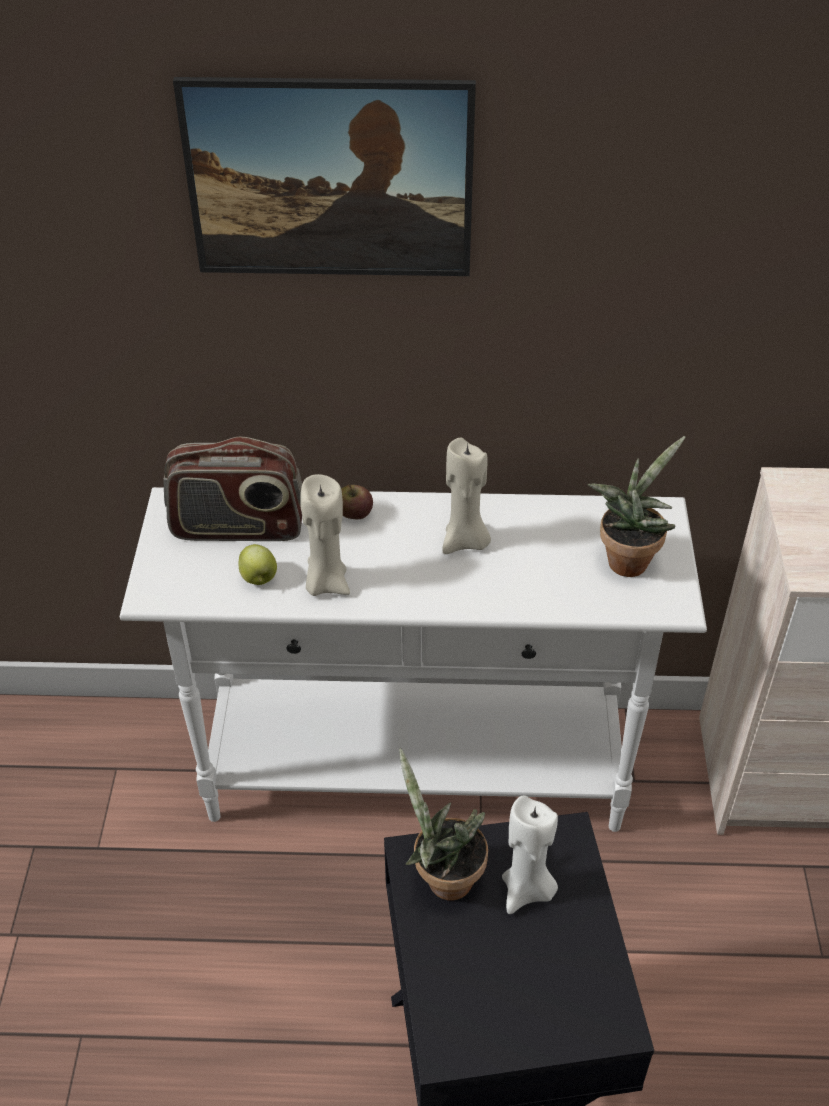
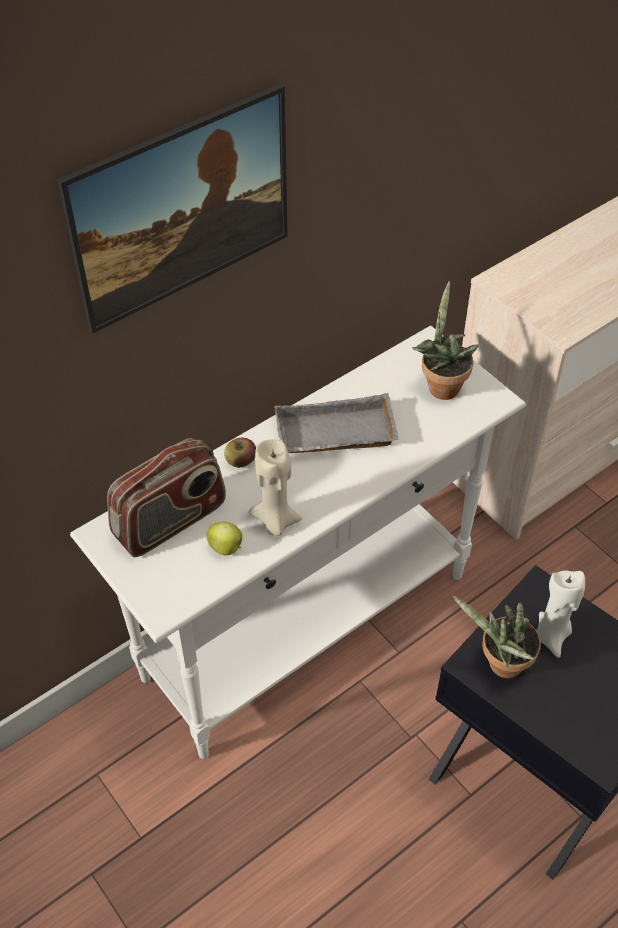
camera: 40 degrees left, 5 degrees up
(465, 542) = (334, 435): beige candle -> grey tray

